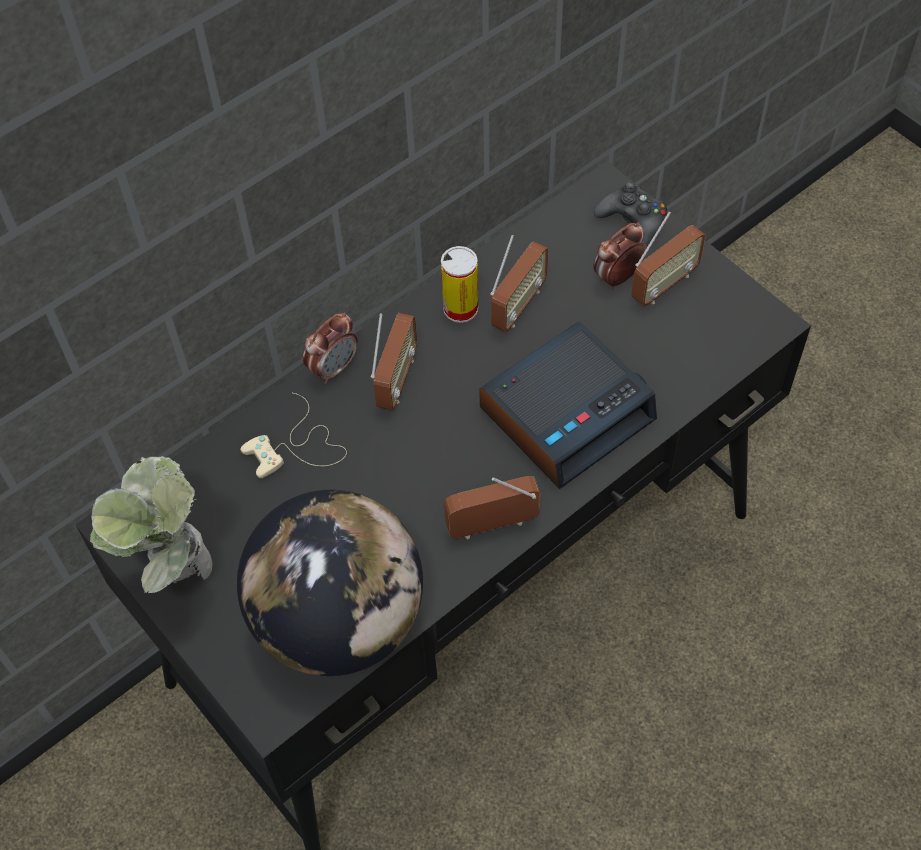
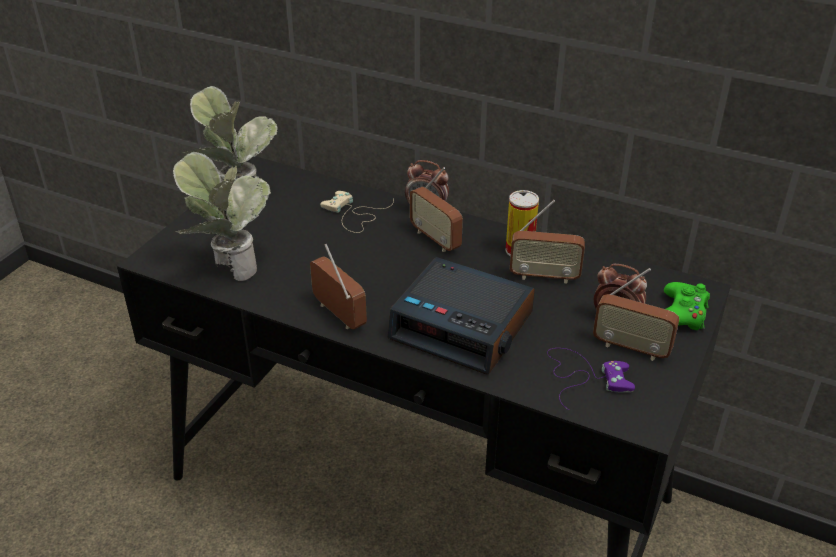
camera: 65 degrees right, 20 degrees down
(339, 620) = (228, 268): globe -> potted plant
(396, 380) = (435, 239): radio -> radio turned 60 degrees clockwise
(633, 220) = (682, 314): black game controller -> green game controller
(687, 341) = (584, 376): none -> purple game controller

